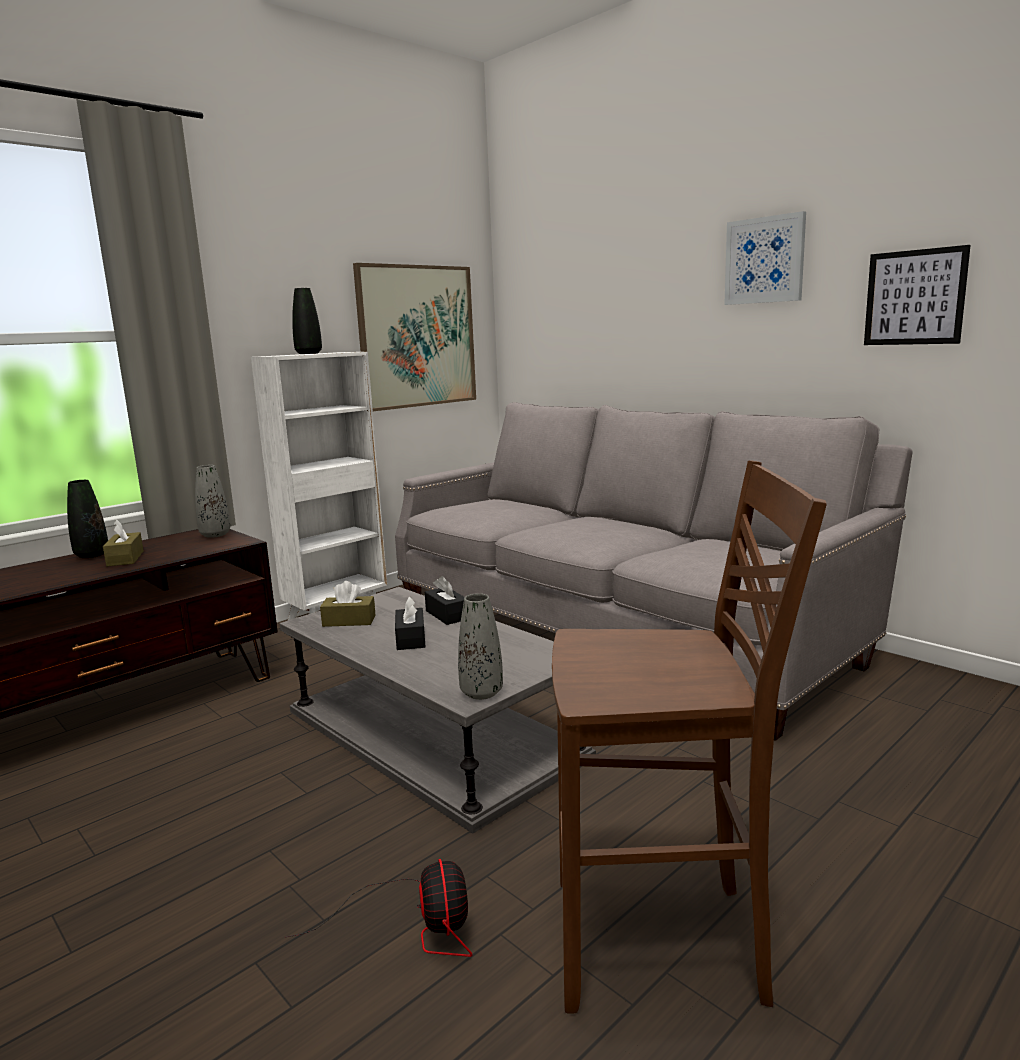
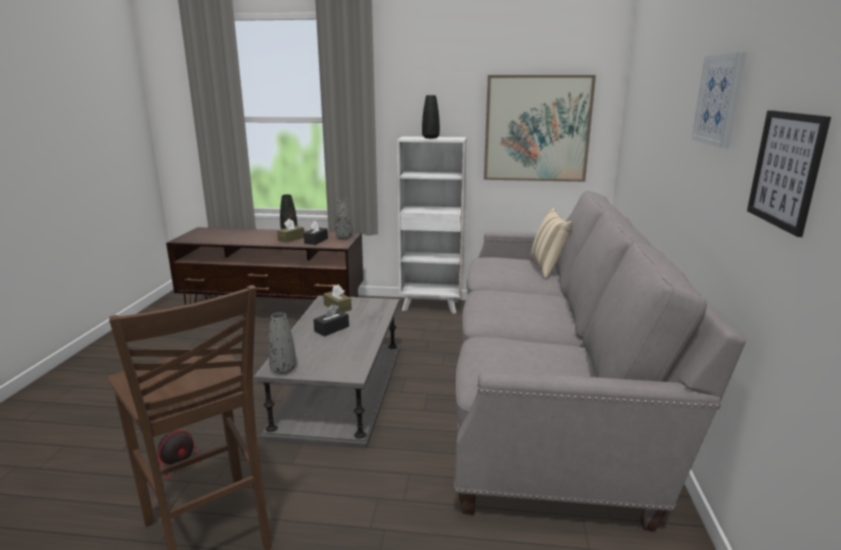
camera: 50 degrees right, 5 degrees up
(447, 615) = (374, 325): black tissue box -> black tissue box (316, 241)
(516, 501) = (548, 268): none -> beige pillow

